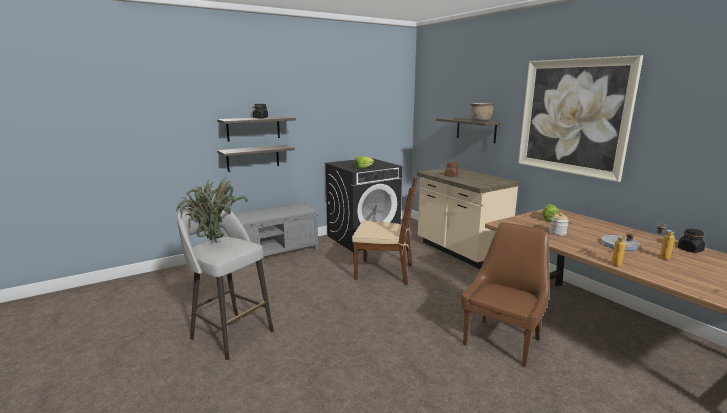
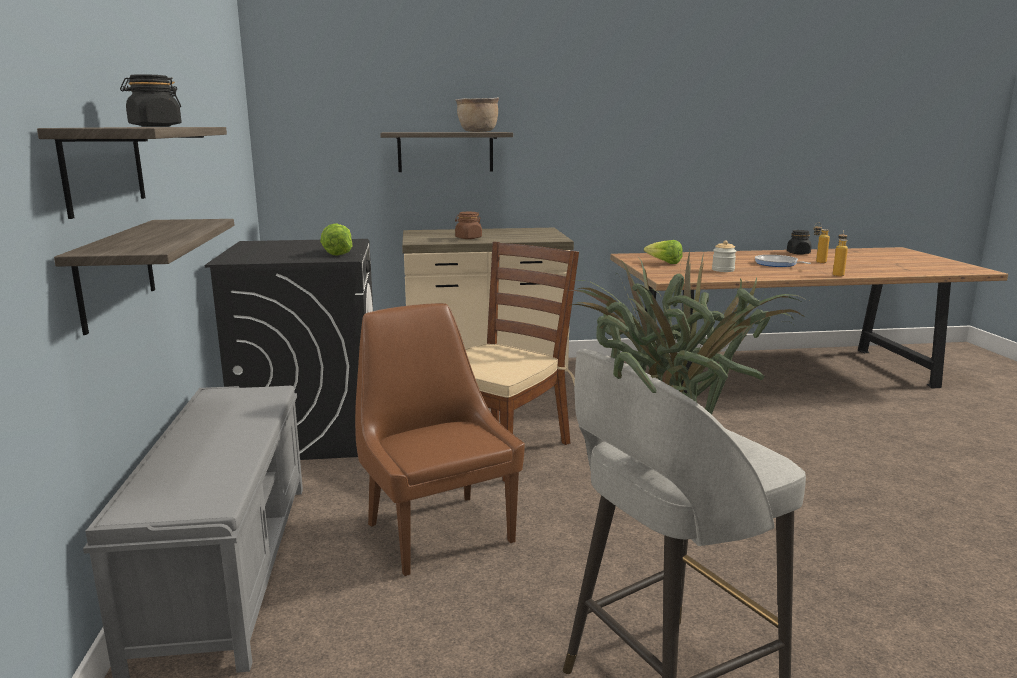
camera: 65 degrees left, 0 degrees up
(503, 340) = (775, 427): brown chair -> brown chair (437, 530)
(573, 117) = (628, 115): picture -> none

